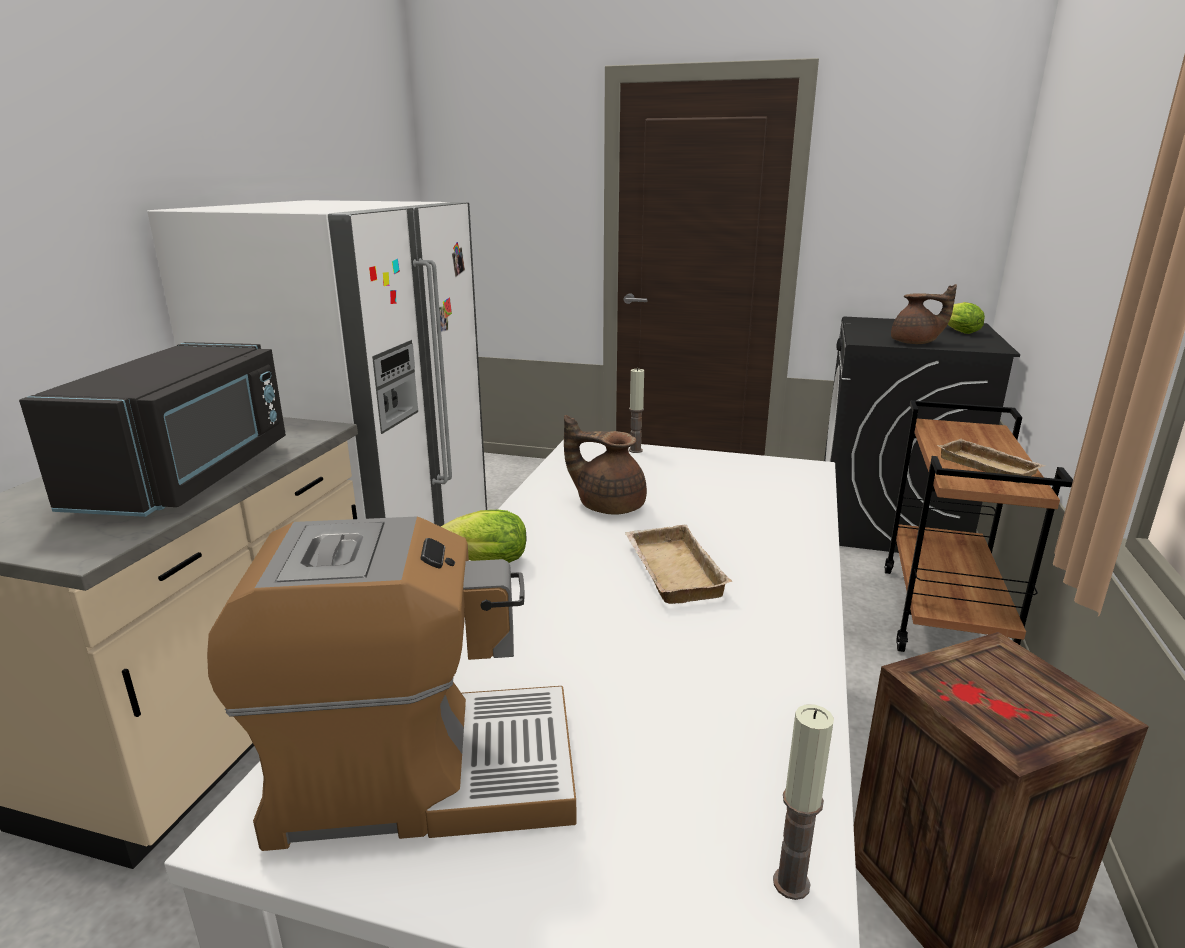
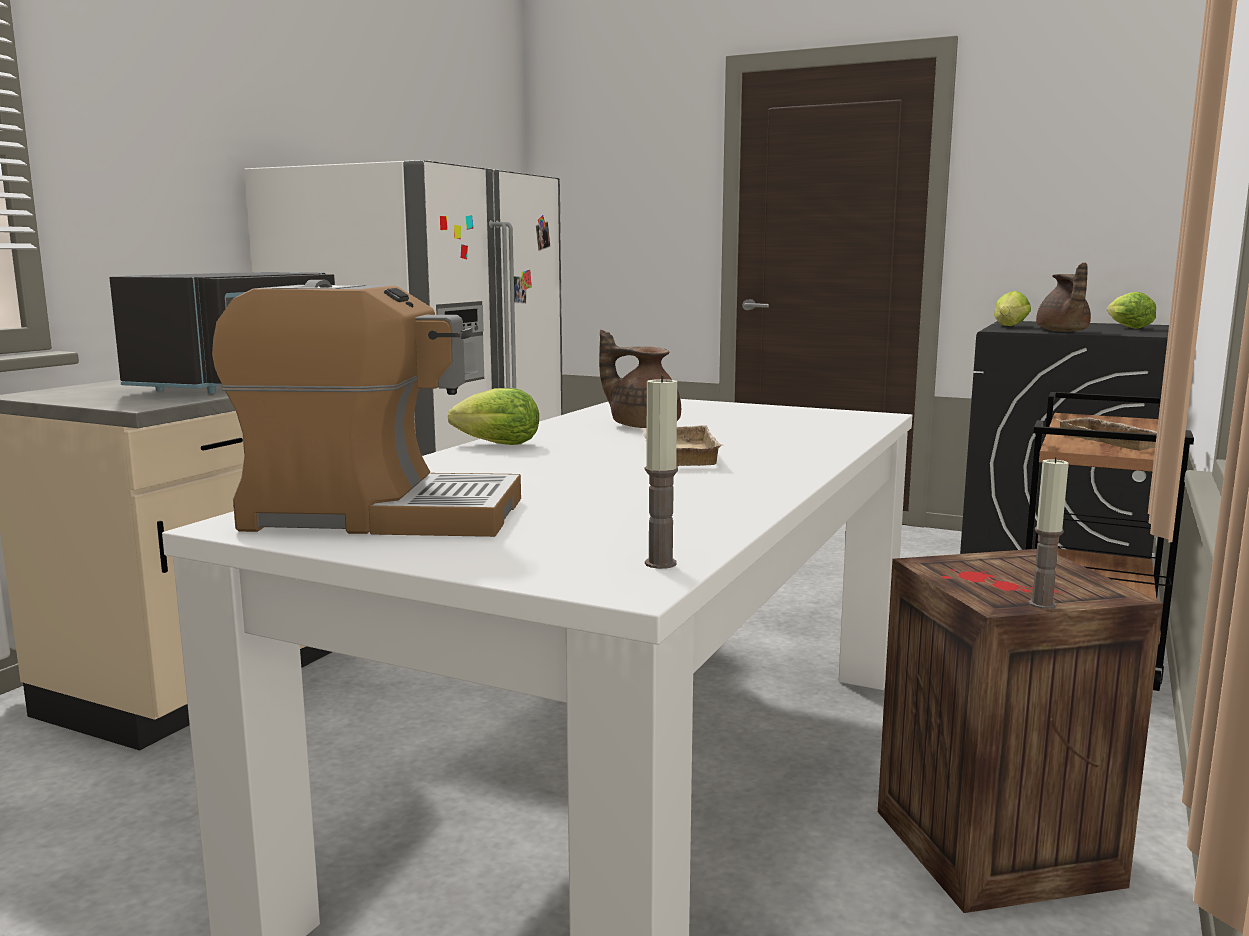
camera: 10 degrees right, 10 degrees down
(635, 450) = (696, 402): candle -> candle (1042, 604)
(864, 332) = (1009, 326): none -> lettuce
(915, 343) = (1062, 331): brown teapot -> brown teapot turned 75 degrees clockwise

